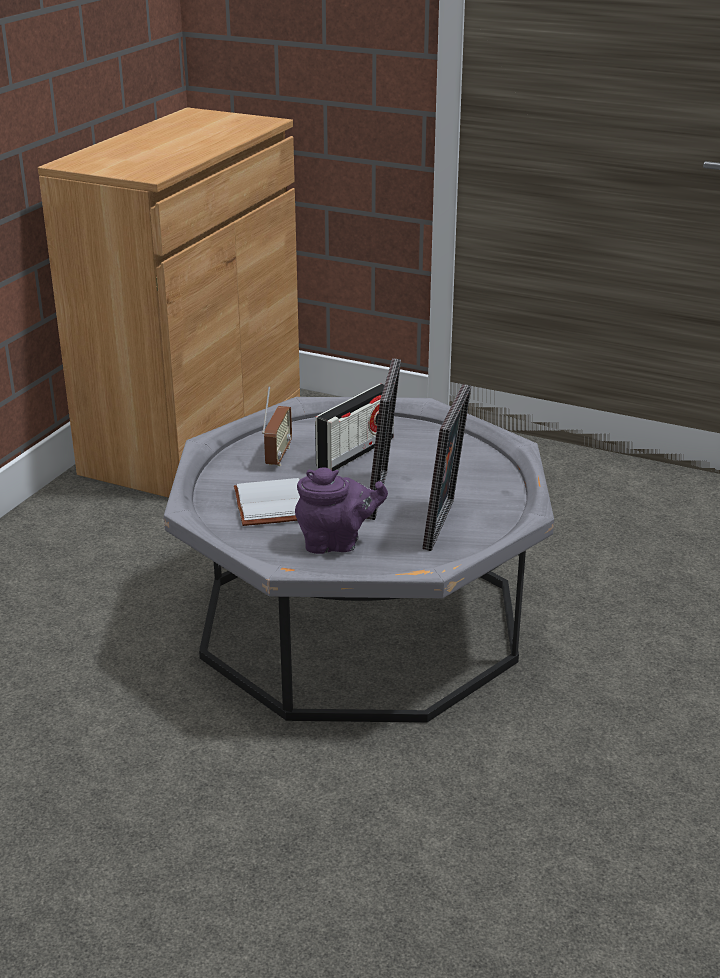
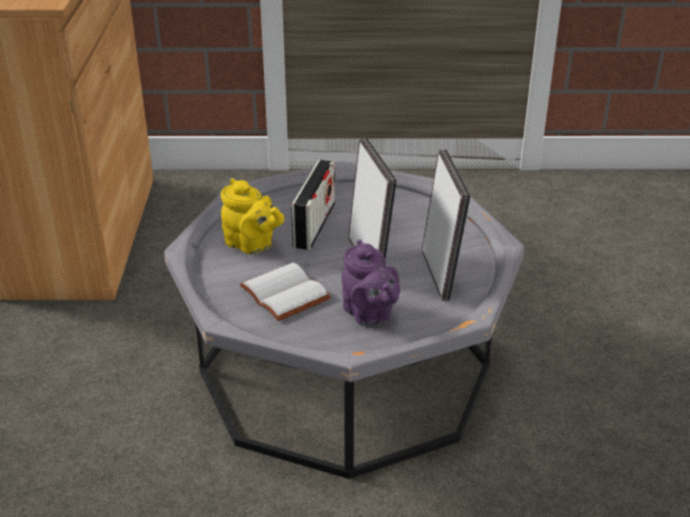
camera: 25 degrees left, 5 degrees up
(278, 456) = (252, 245): radio -> yellow teapot
(337, 543) = (369, 315): purple teapot -> purple teapot turned 90 degrees clockwise

